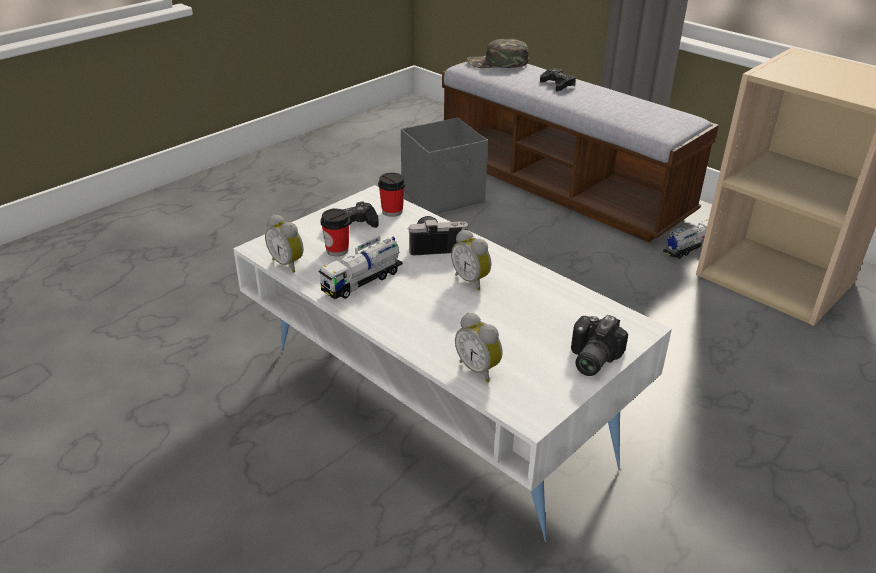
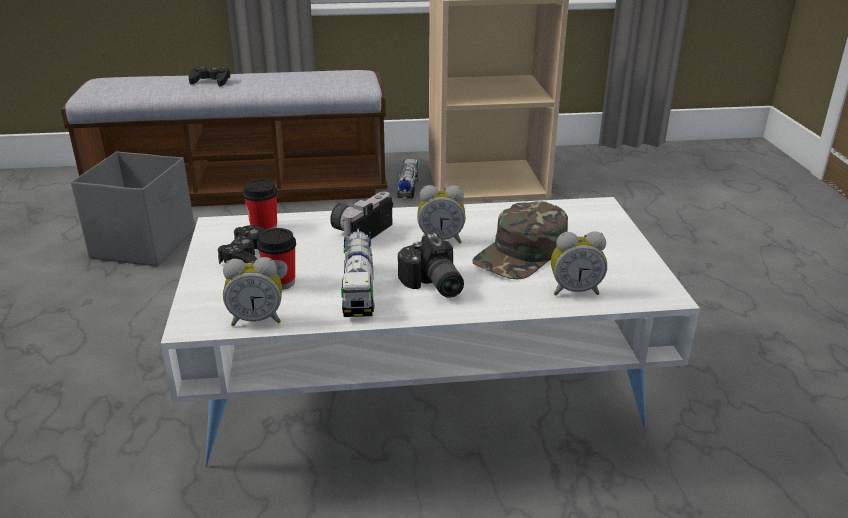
camera: 50 degrees left, 5 degrees down
(497, 63) = (117, 82): green cap -> green cap (522, 253)
(590, 358) = (615, 240): camera -> camera (432, 285)

